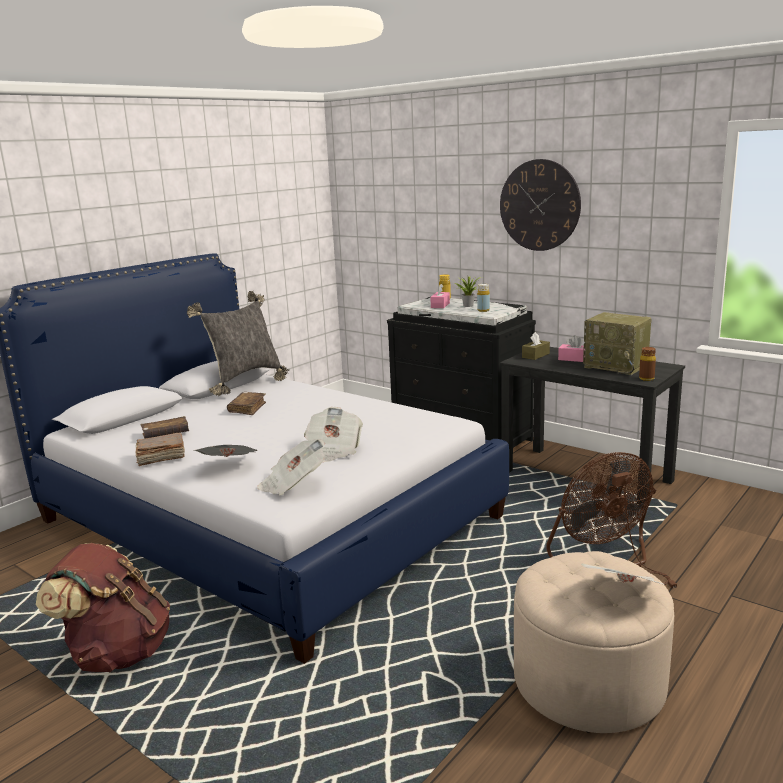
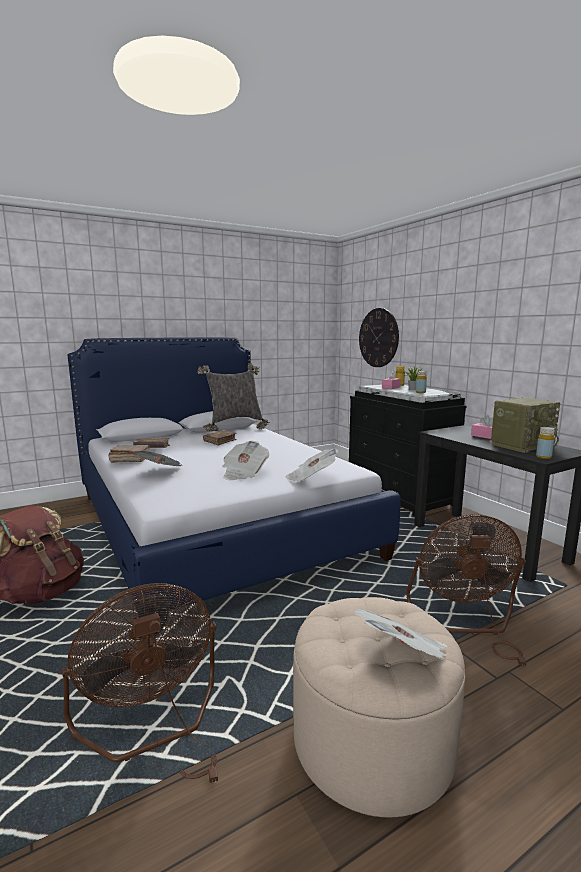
camera: 20 degrees right, 5 degrees down
(293, 484) = (185, 490): newspaper -> newspaper (311, 478)
(394, 734) = (158, 729): none -> brown fan
(535, 355) = (454, 431): brown tissue box -> none
(539, 205) = (477, 309): wall clock -> wall clock (378, 338)
(617, 366) = (522, 445): radio -> radio turned 90 degrees counterclockwise
(646, 378) = (543, 457): brown bottle -> yellow bottle

